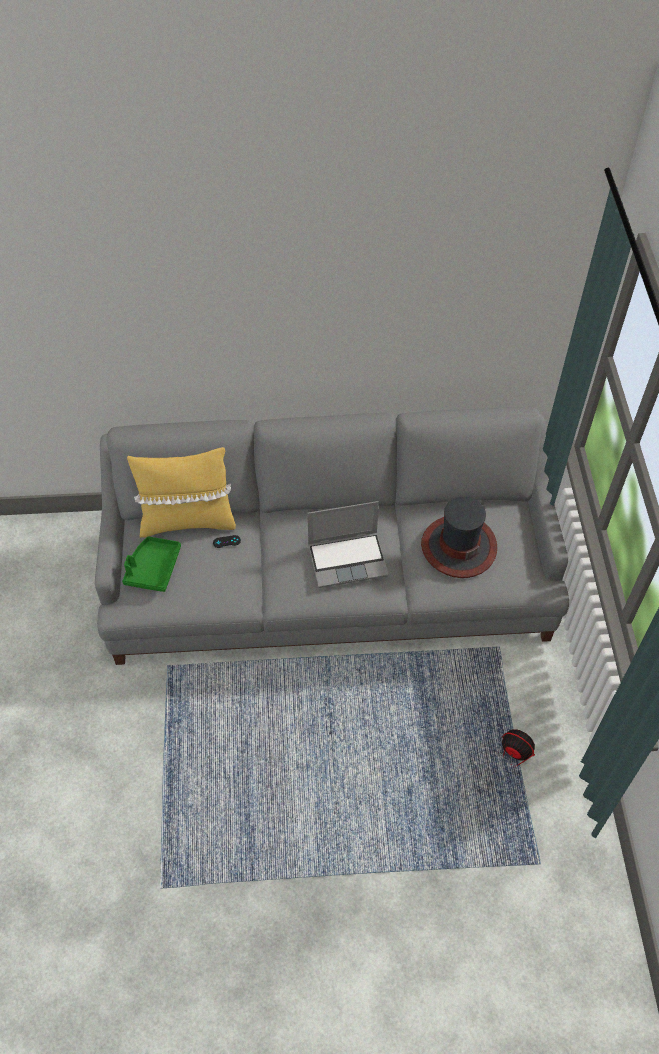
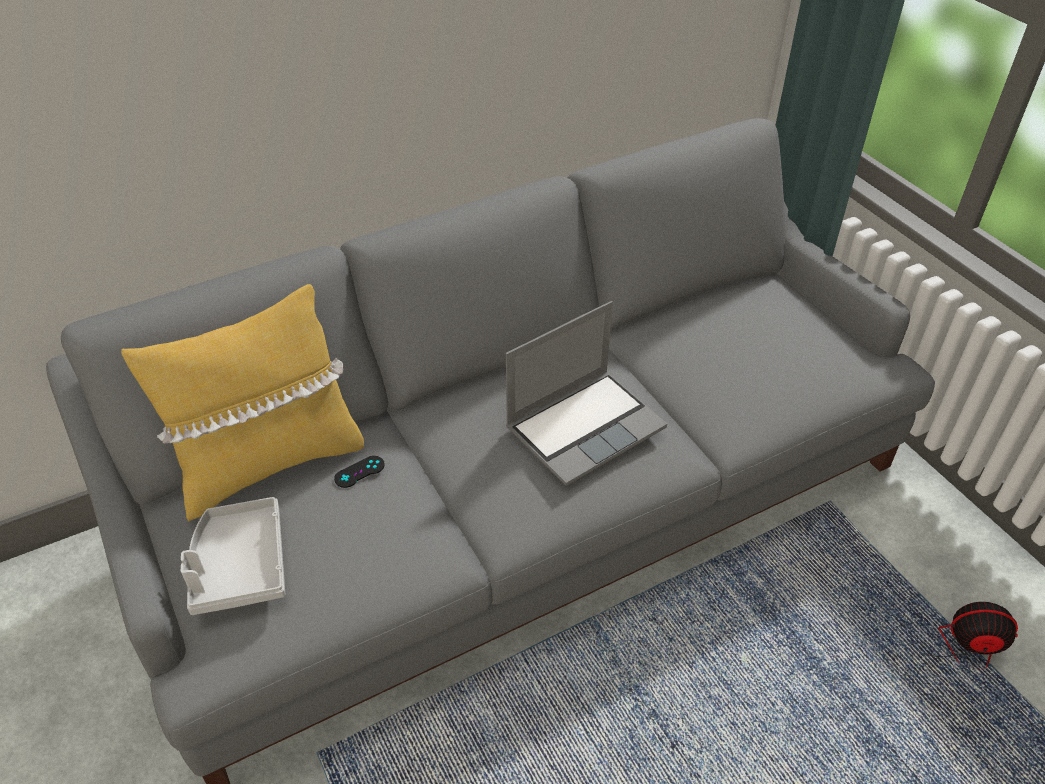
camera: 25 degrees left, 10 degrees down
(153, 568) = (239, 566): green tray -> grey tray
(458, 546) = (737, 353): hat -> none

